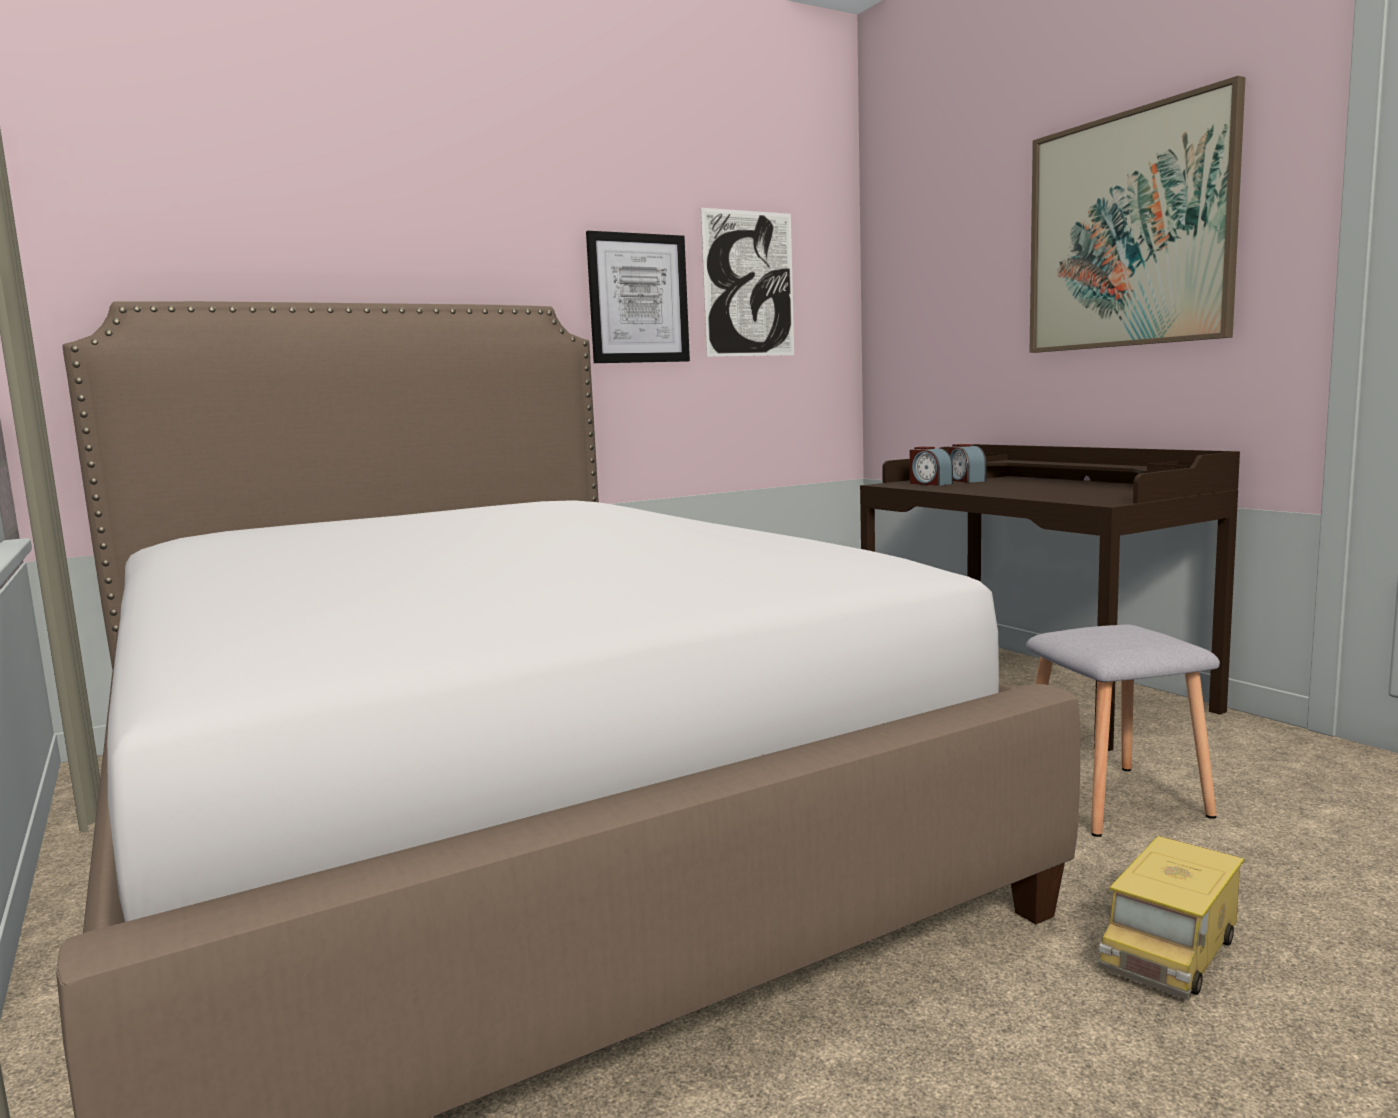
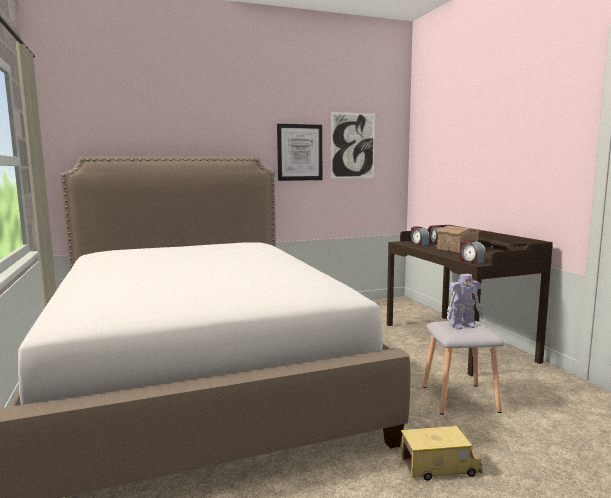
camera: 10 degrees right, 0 degrees up
(1023, 487) = (456, 249): none -> toy house
(1085, 500) = (471, 261): none -> alarm clock
(1116, 634) = (463, 325): none -> toy robot
(1128, 231) = (514, 133): picture -> none
(1171, 950) = (440, 467): toy truck -> toy truck turned 150 degrees counterclockwise

